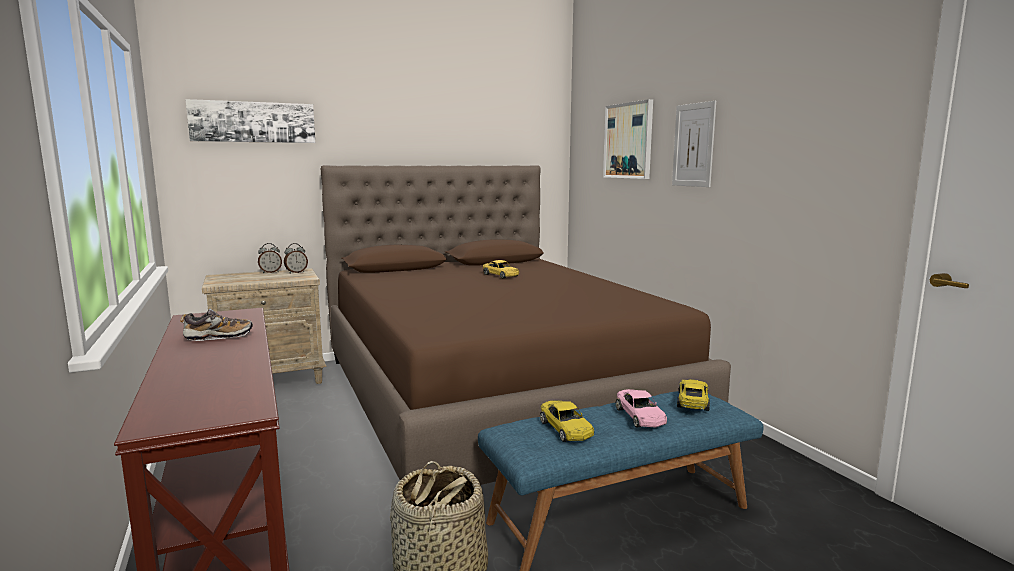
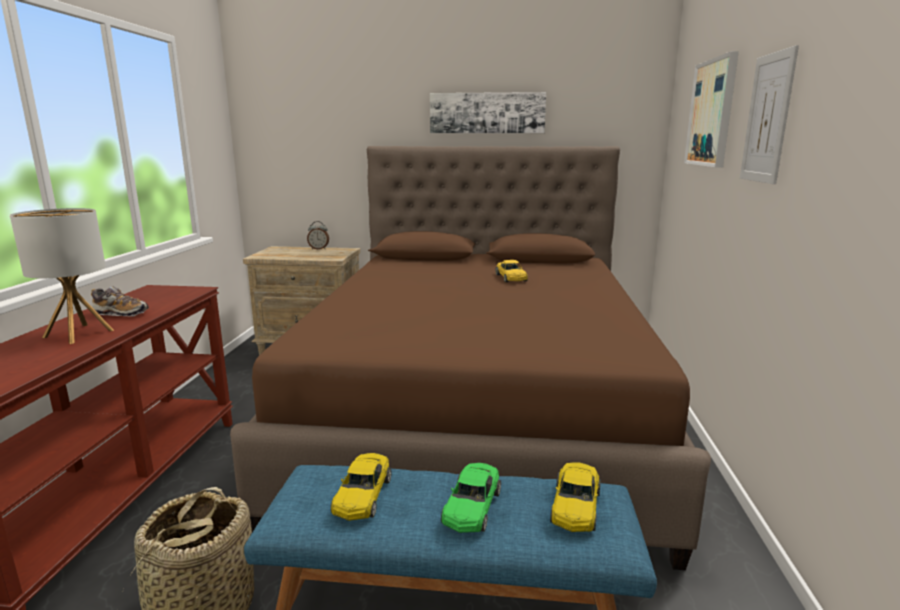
camera: 30 degrees right, 5 degrees up
(220, 355) = (79, 334): none -> table lamp
(253, 122) = (310, 103): picture -> picture (487, 113)
(296, 272) = (337, 251): alarm clock -> none
(640, 416) = (472, 506): pink toy car -> green toy car
(692, 401) = (575, 506): yellow toy car -> yellow toy car turned 150 degrees clockwise

